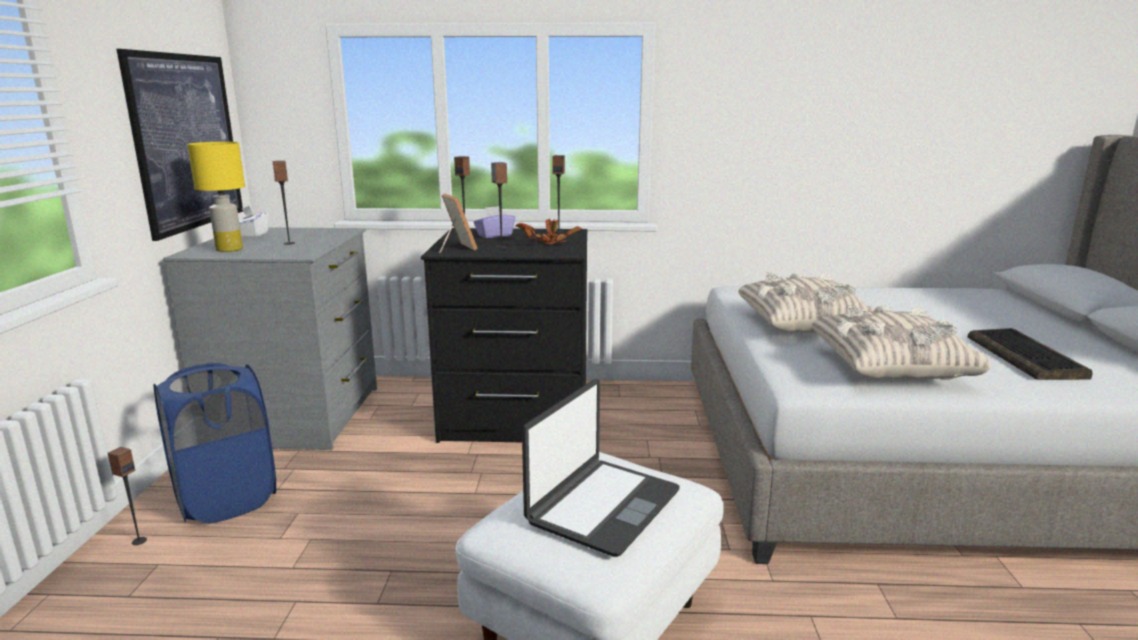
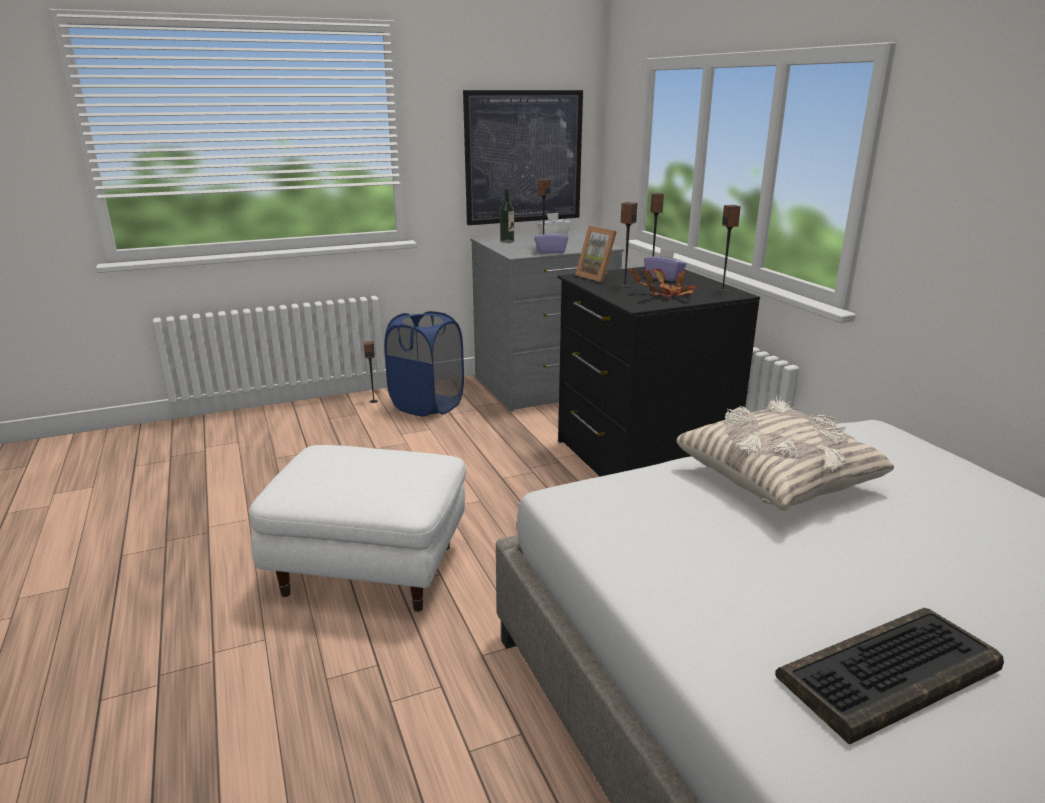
camera: 65 degrees right, 5 degrees up
(228, 249) = (507, 241): yellow table lamp -> bottle
(320, 245) = (550, 251): none -> purple tissue box
(455, 248) = (598, 277): picture frame -> picture frame turned 105 degrees clockwise
(602, 506) = (355, 473): laptop -> none
(890, 369) = (679, 548): beige pillow -> none

